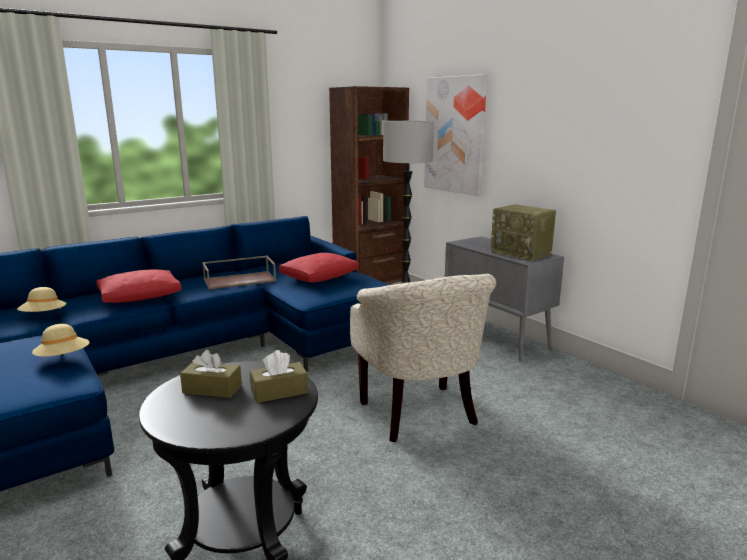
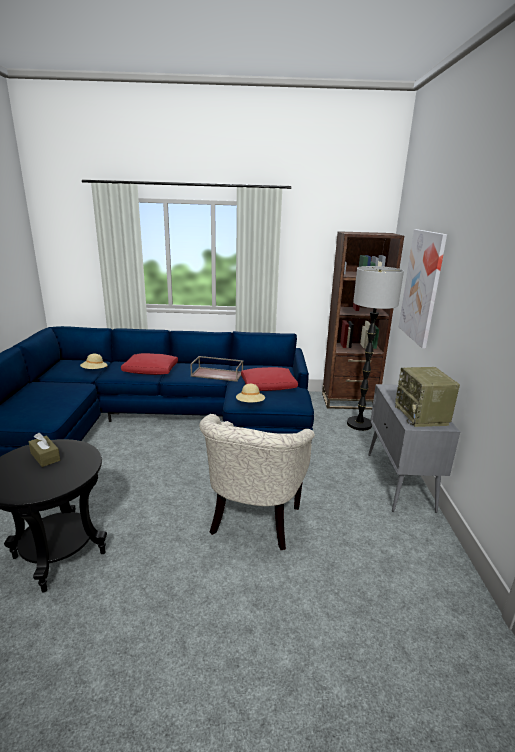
camera: 35 degrees right, 5 degrees up
(63, 358) = (63, 403): beige hat -> beige hat (250, 404)
(279, 392) = (66, 474): brown tissue box -> none

